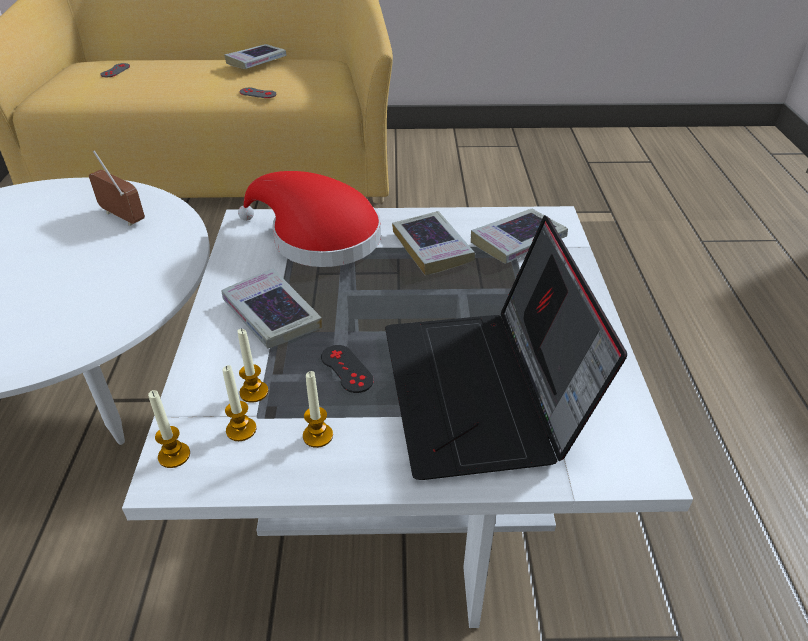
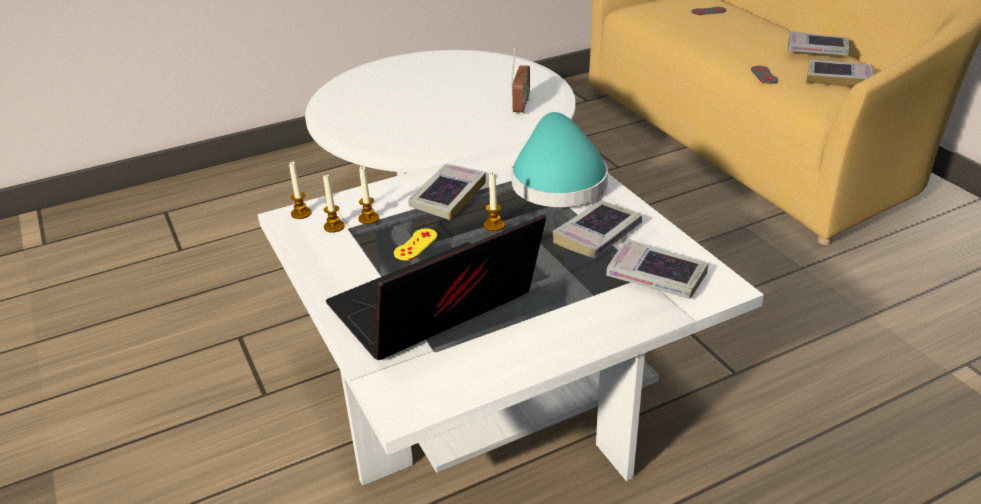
camera: 65 degrees right, 5 degrees down
(305, 73) = (838, 78): none -> book
(318, 238) = (557, 180): red hat -> turquoise hat
(318, 436) = (346, 255): candle -> candle (494, 225)
(346, 369) = (416, 244): black game controller -> yellow game controller

